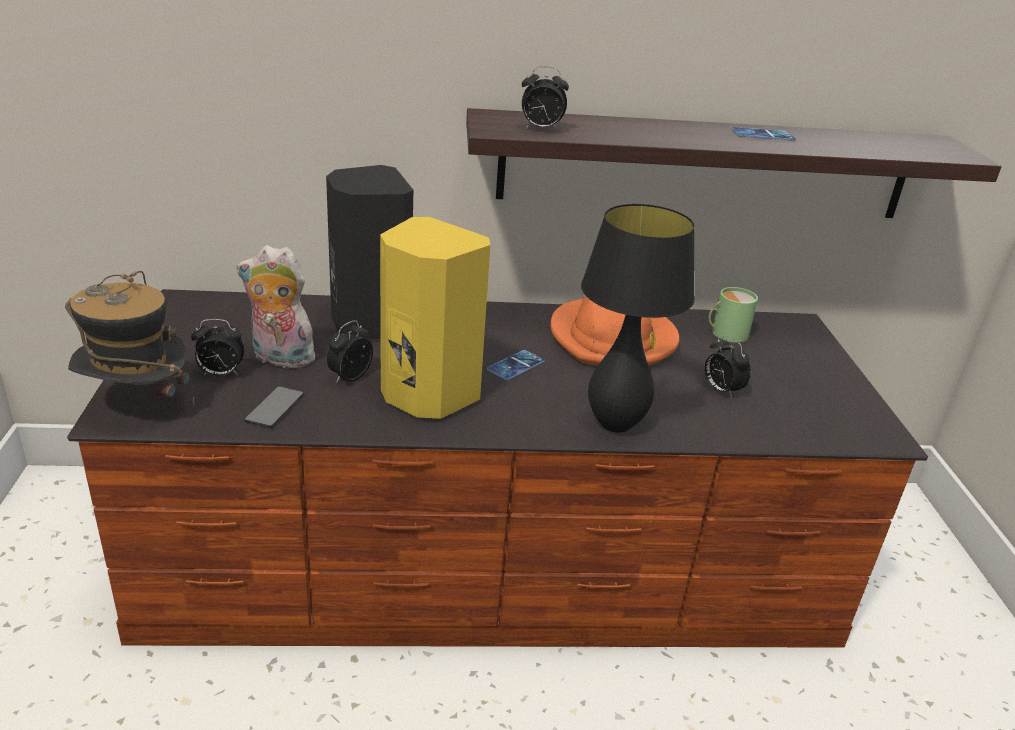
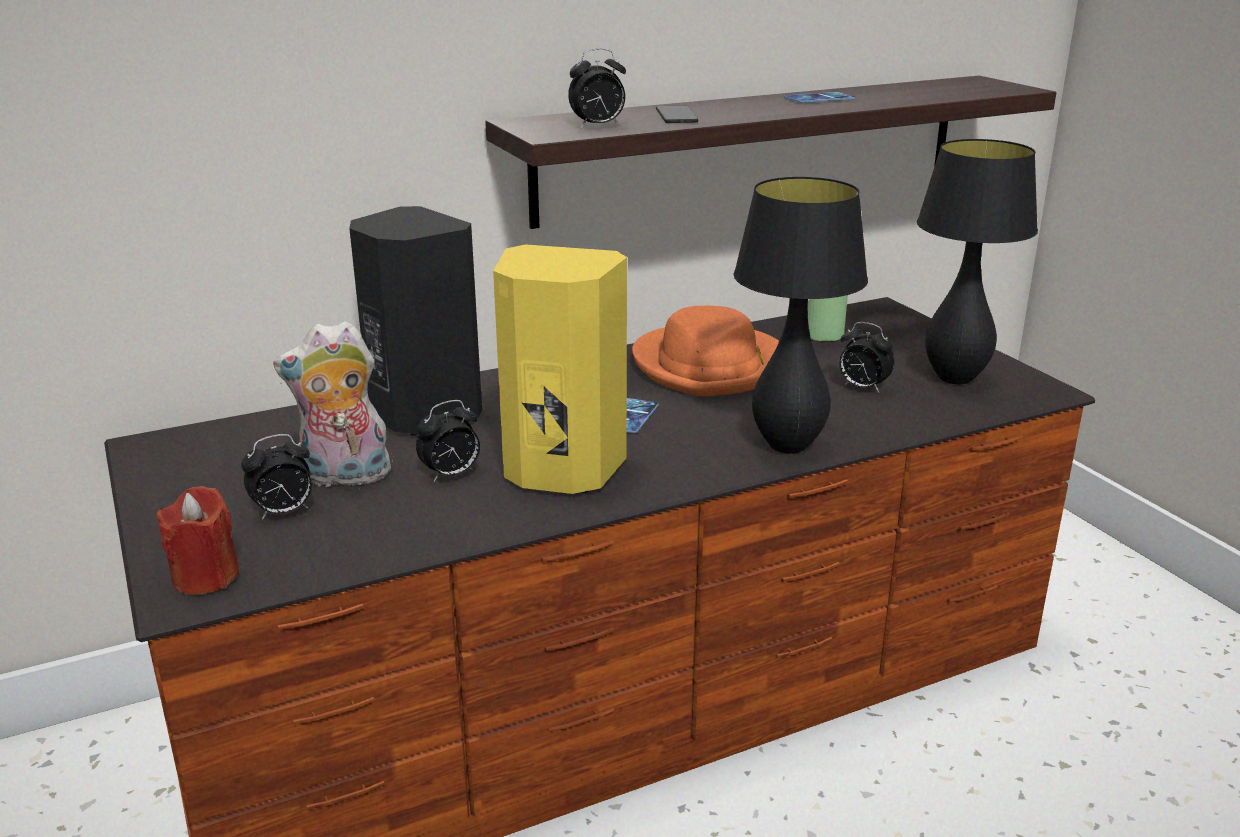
camera: 20 degrees left, 5 degrees down
(137, 407) = (206, 577): hat -> red candle
(275, 408) = (390, 530): phone -> phone (676, 116)
(350, 377) = (451, 475): alarm clock -> alarm clock turned 135 degrees counterclockwise
(811, 404) = (955, 378): none -> black table lamp

